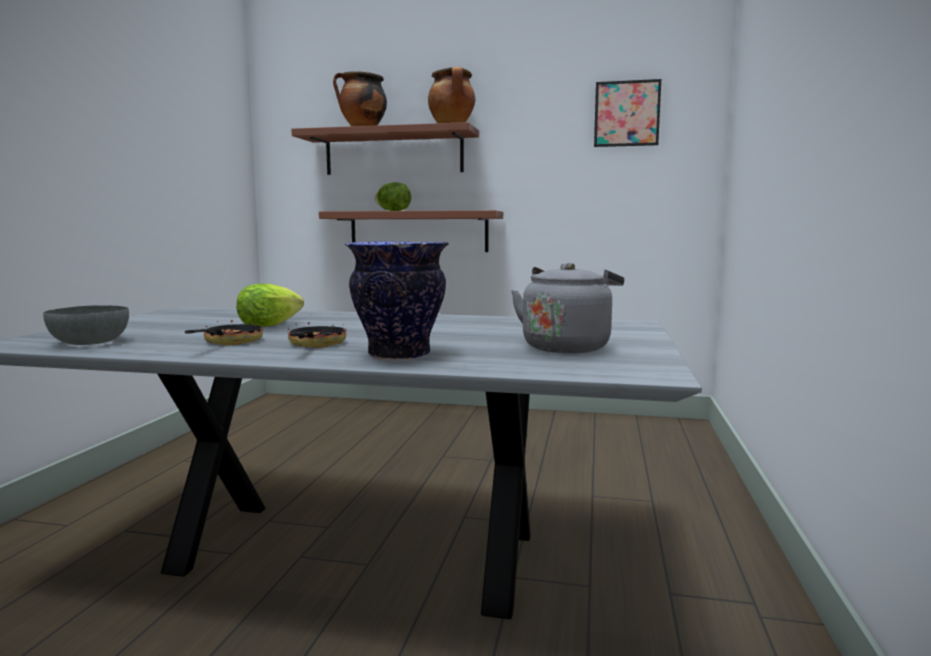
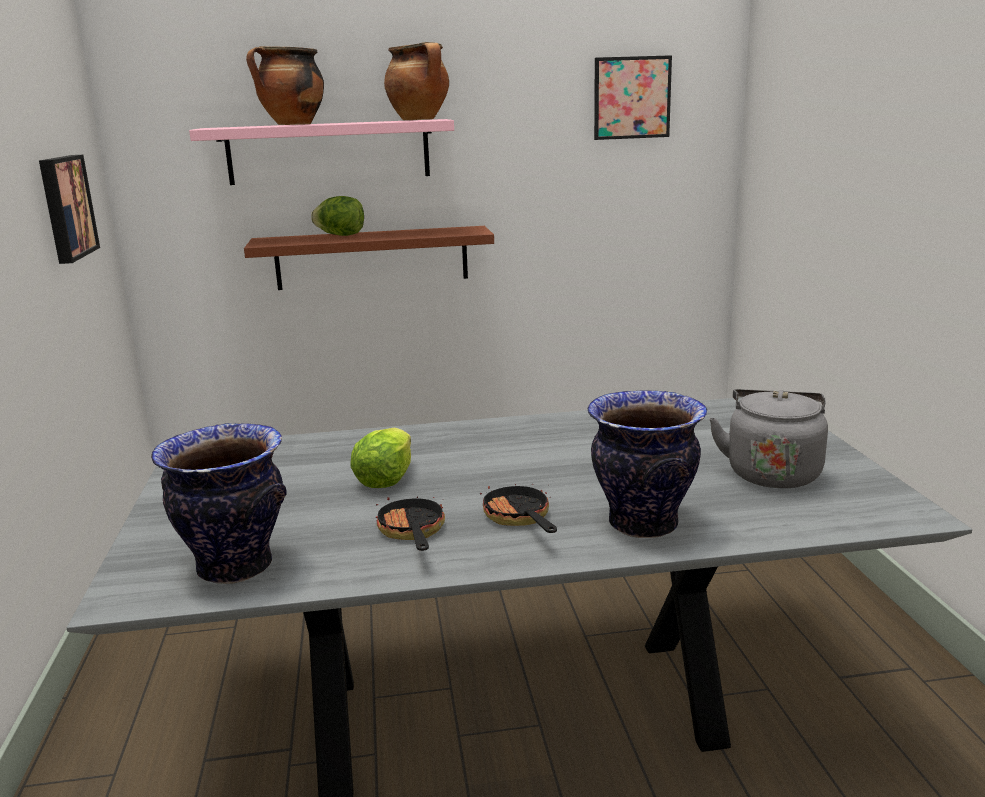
camera: 20 degrees left, 10 degrees up
(89, 342) = (234, 568): grey bowl -> vase
(195, 167) = (65, 207): none -> picture
(393, 153) = (328, 152): brown shelf -> pink shelf

